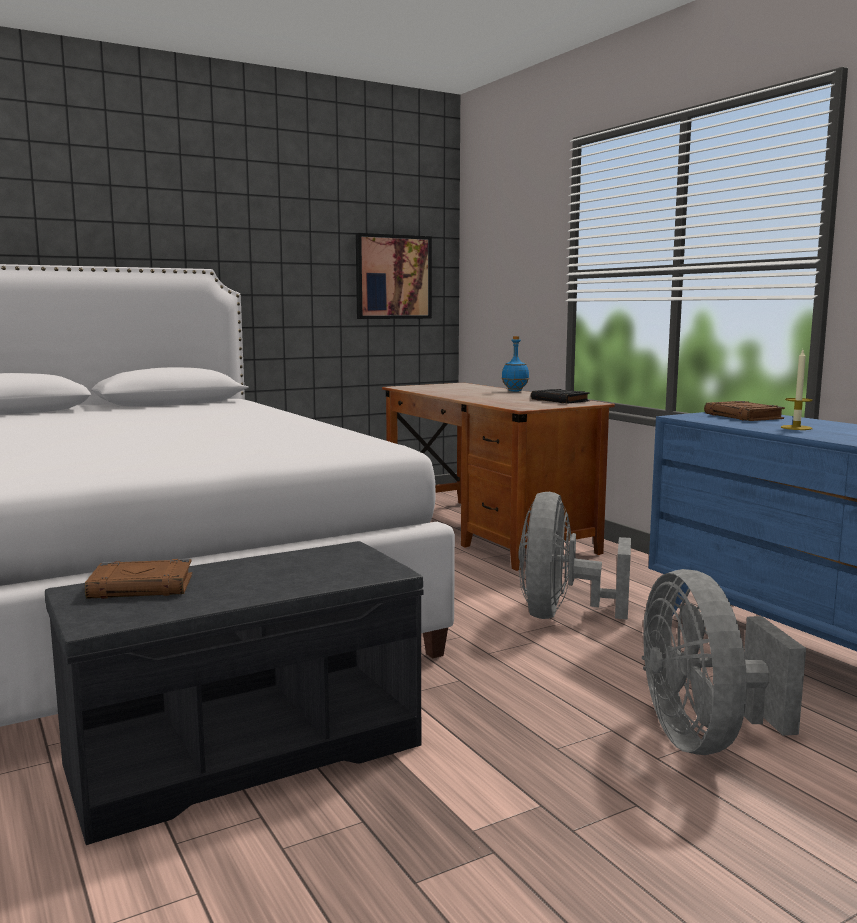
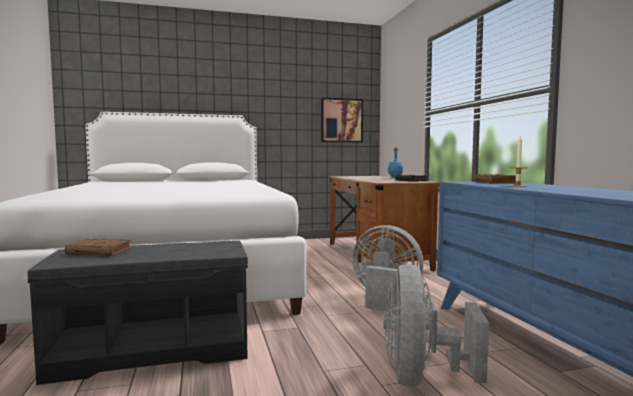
camera: 15 degrees right, 5 degrees down
(561, 614) = (385, 299): grey fan -> grey fan turned 90 degrees clockwise

